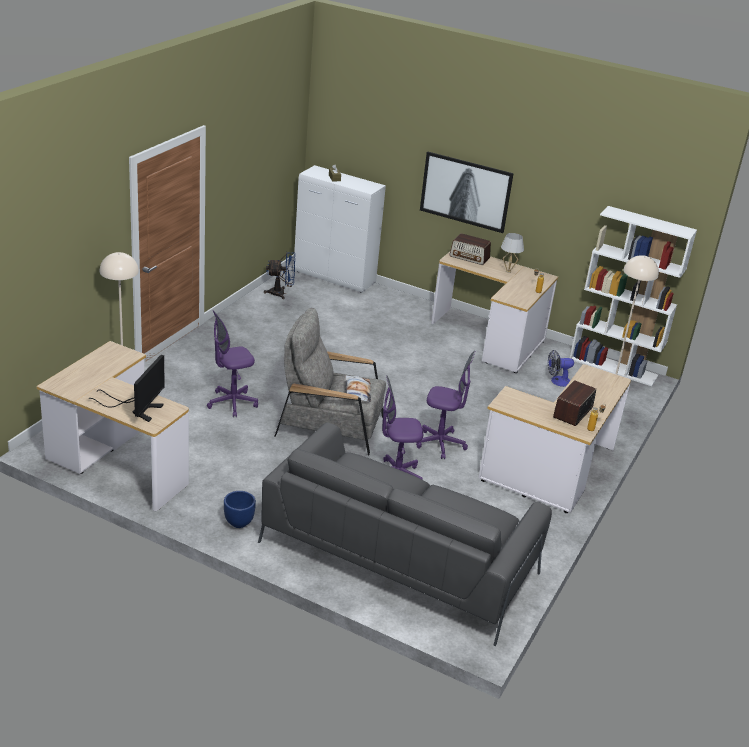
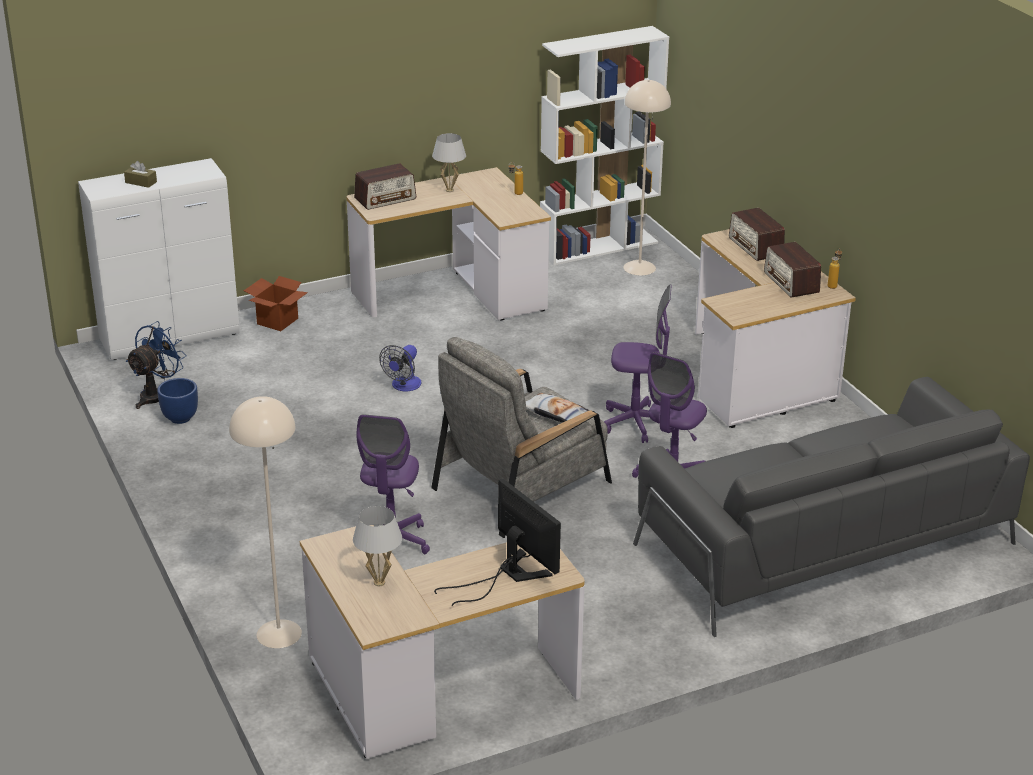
camera: 50 degrees left, 0 degrees up
(94, 373) = (379, 582): none -> white table lamp
(238, 523) = (662, 637): blue planter -> blue planter (180, 418)
(389, 299) = (277, 321): none -> cardboard box
(440, 444) = (636, 423): purple office chair -> purple office chair turned 45 degrees clockwise
(466, 191) = (340, 111): picture -> none
(557, 381) = (589, 293): fan -> fan (403, 386)
(598, 387) = (756, 247): none -> radio

